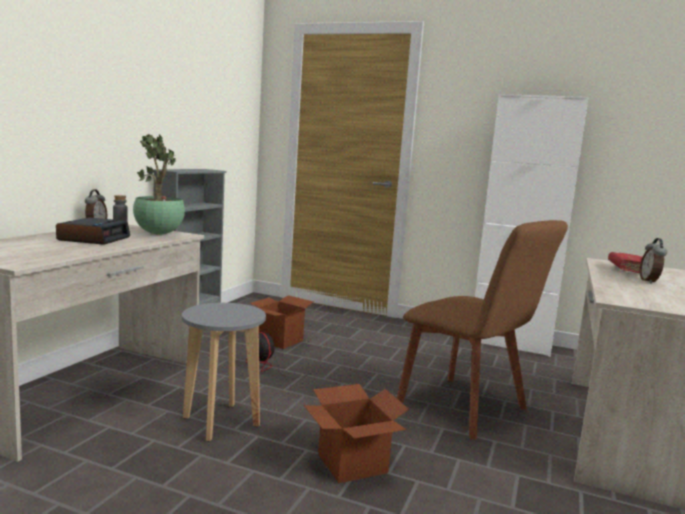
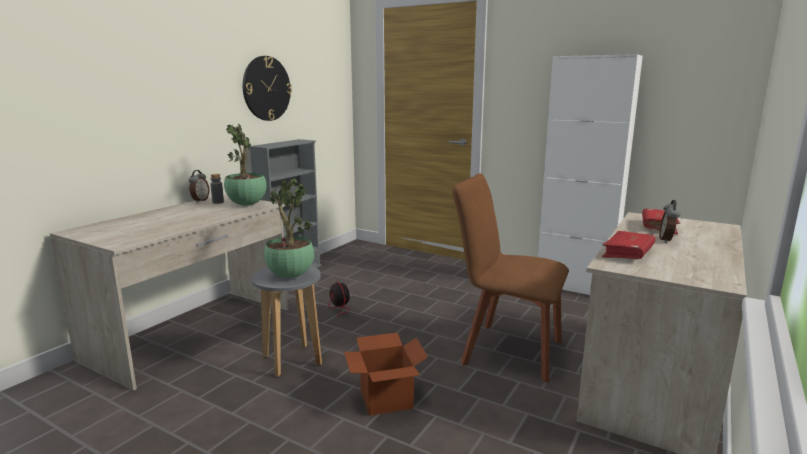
camera: 10 degrees right, 5 degrees up
(94, 238) = (192, 213): alarm clock -> none
(175, 105) = (266, 88): none -> wall clock
(229, 314) = (289, 276): none -> potted plant
(280, 340) = (364, 286): cardboard box -> none
(467, 408) = (506, 350): brown chair -> brown chair turned 150 degrees clockwise
(624, 291) = (628, 253): none -> red book

